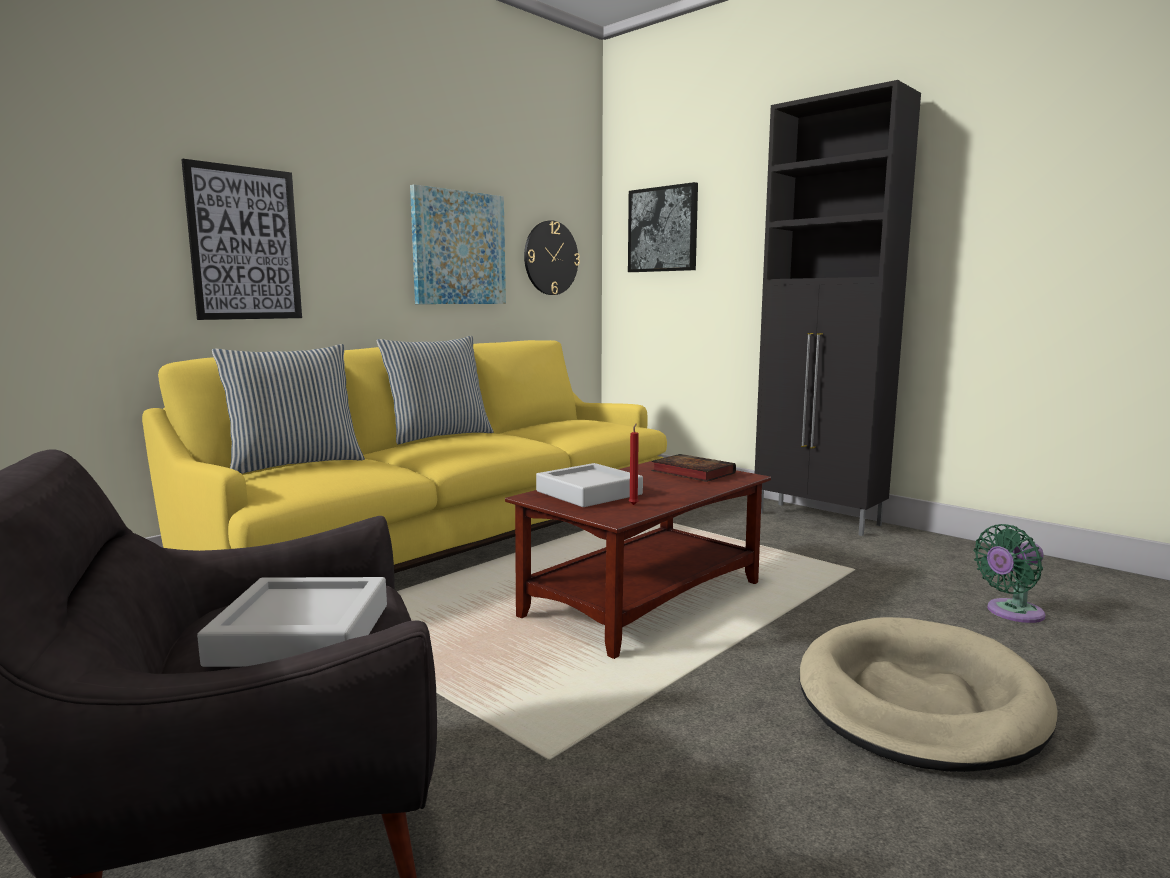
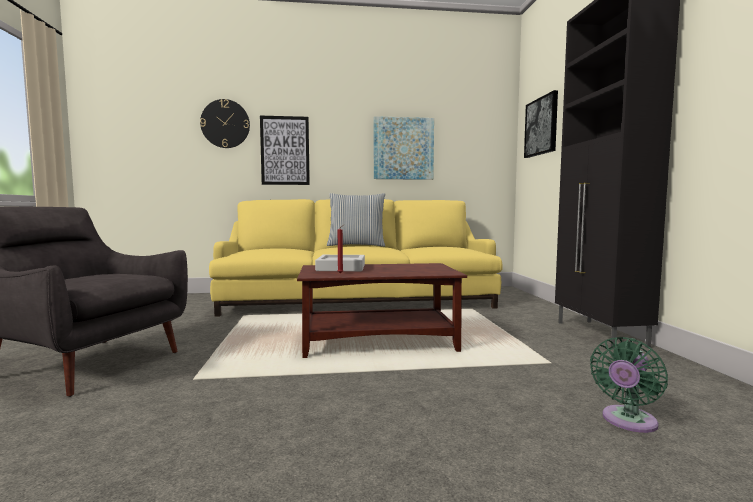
camera: 40 degrees right, 5 degrees down
(295, 464) = (270, 248): pillow -> none
(302, 634) = (87, 279): grey tray -> none
(551, 258) = (471, 152): wall clock -> wall clock (225, 124)
(690, 472) = (425, 268): book -> none
(919, 700) = (406, 431): beige dog bed -> none
(1011, 613) = (627, 422): green fan -> green fan turned 60 degrees counterclockwise

